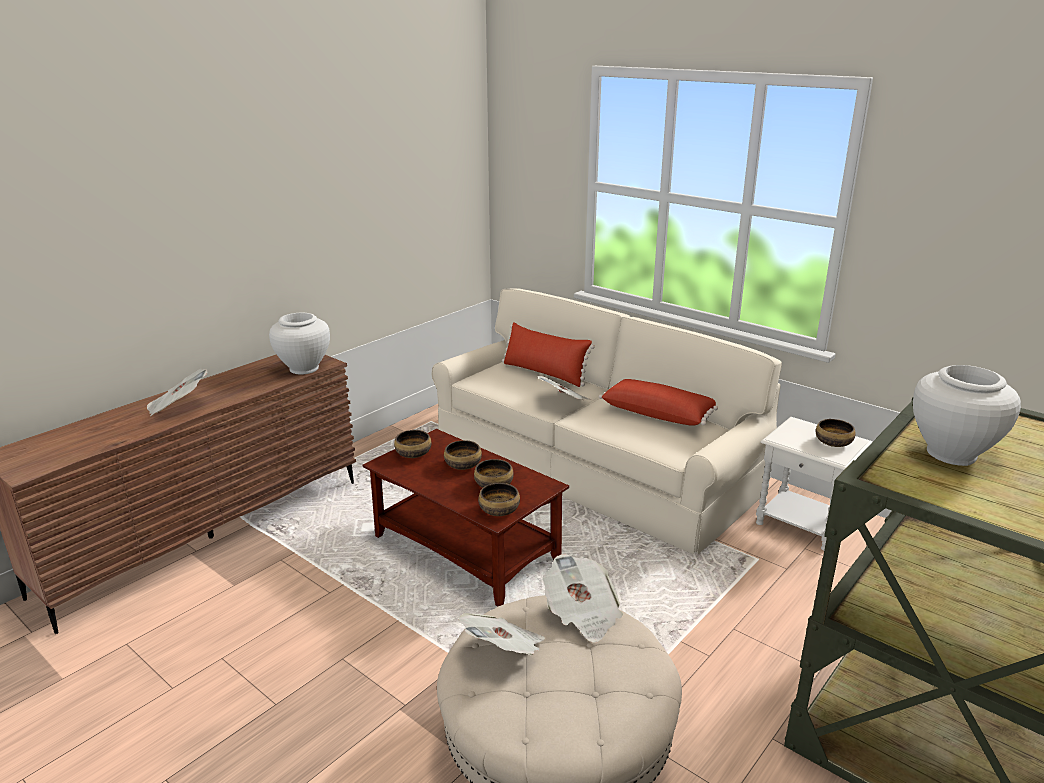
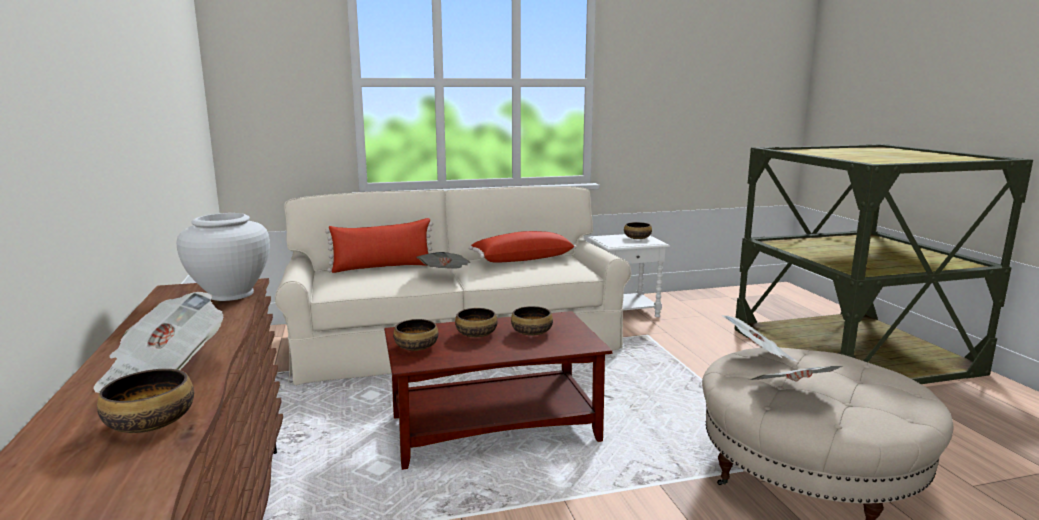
camera: 55 degrees left, 10 degrees down
(499, 510) = (577, 341): bowl -> bowl (150, 423)
(951, 453) = (847, 156): white vase -> none

